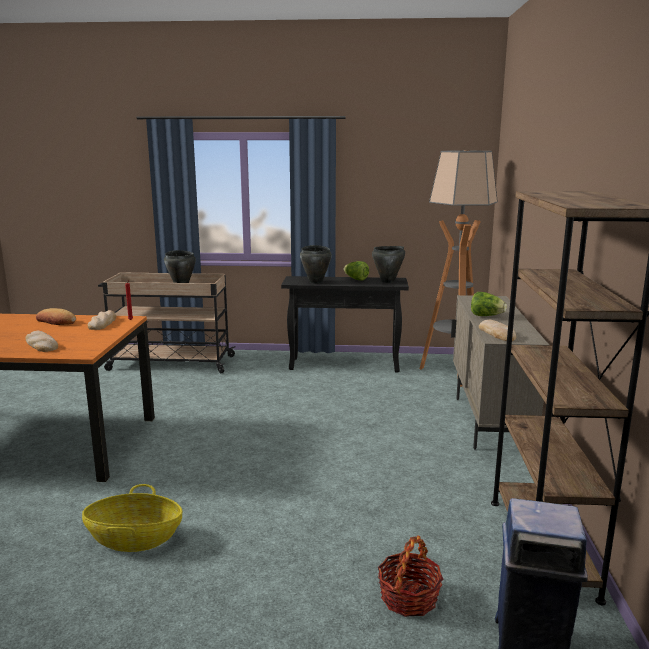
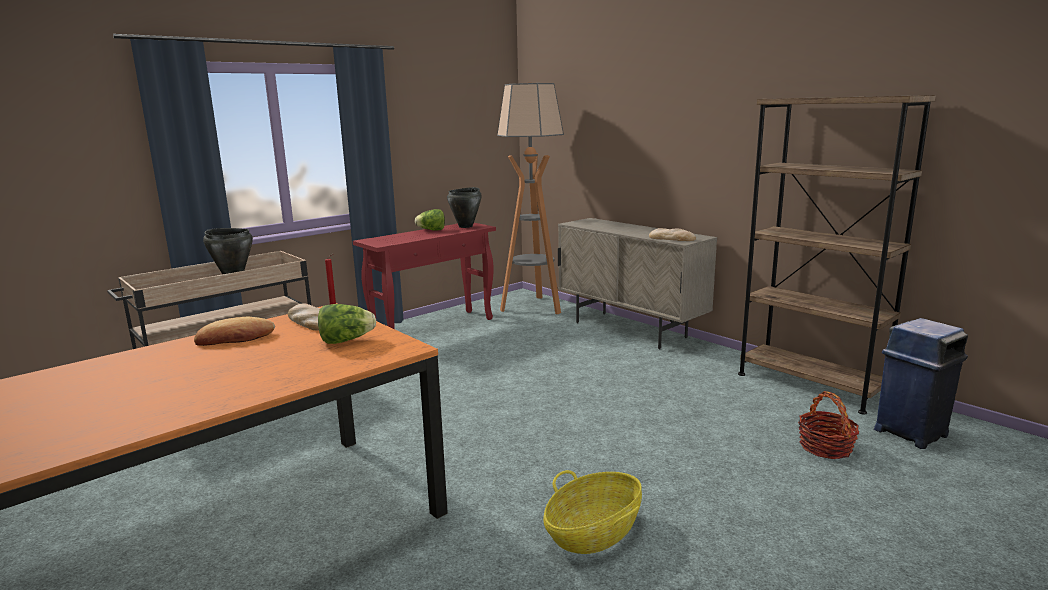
camera: 45 degrees left, 0 degrees up
(41, 345) = (318, 360): bread -> none
(316, 282) = (403, 239): black cooking pot -> none
(345, 365) = (434, 328): black console table -> red console table
(486, 316) = (626, 231): lettuce -> lettuce (346, 341)

